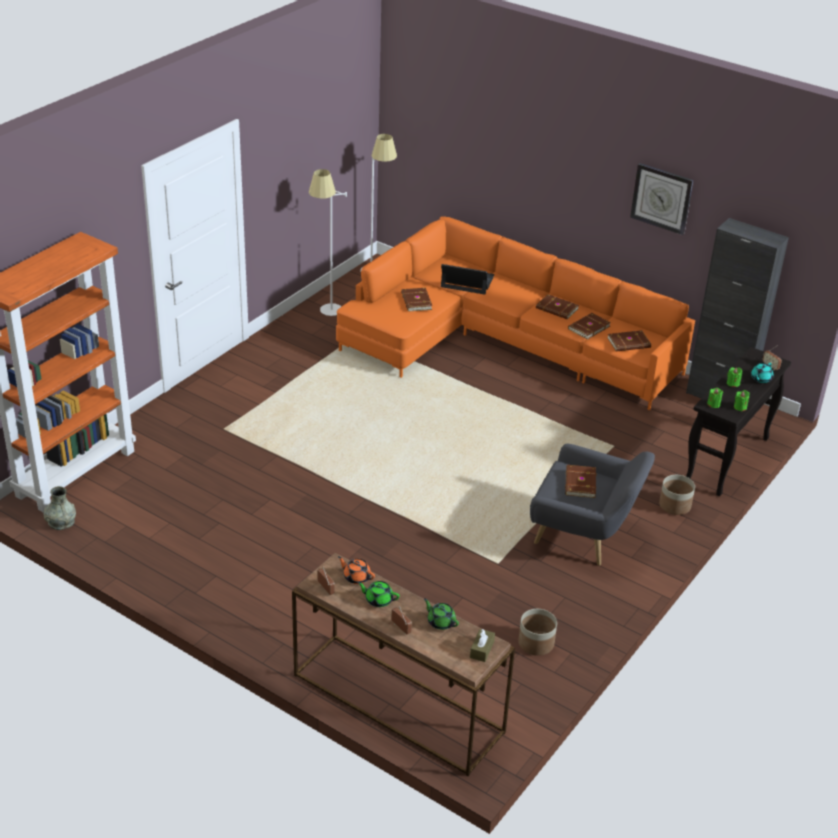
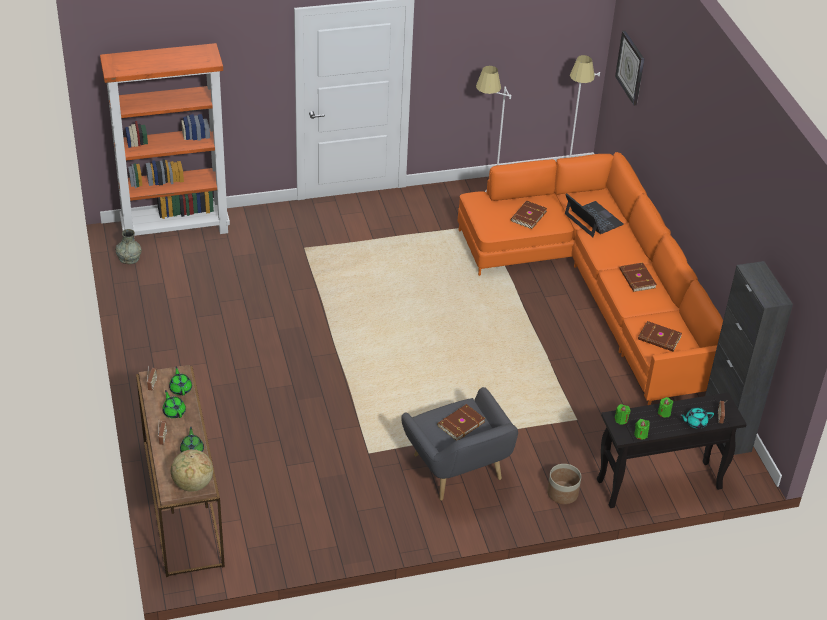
camera: 40 degrees right, 5 degrees up
(356, 577) = (180, 388): orange teapot -> green teapot
(482, 649) = (192, 484): brown tissue box -> globe
(536, 643) = (321, 524): planter -> none
(588, 327) = (642, 307): brown book -> none
(662, 198) = (735, 216): wall clock -> wall clock (631, 67)

